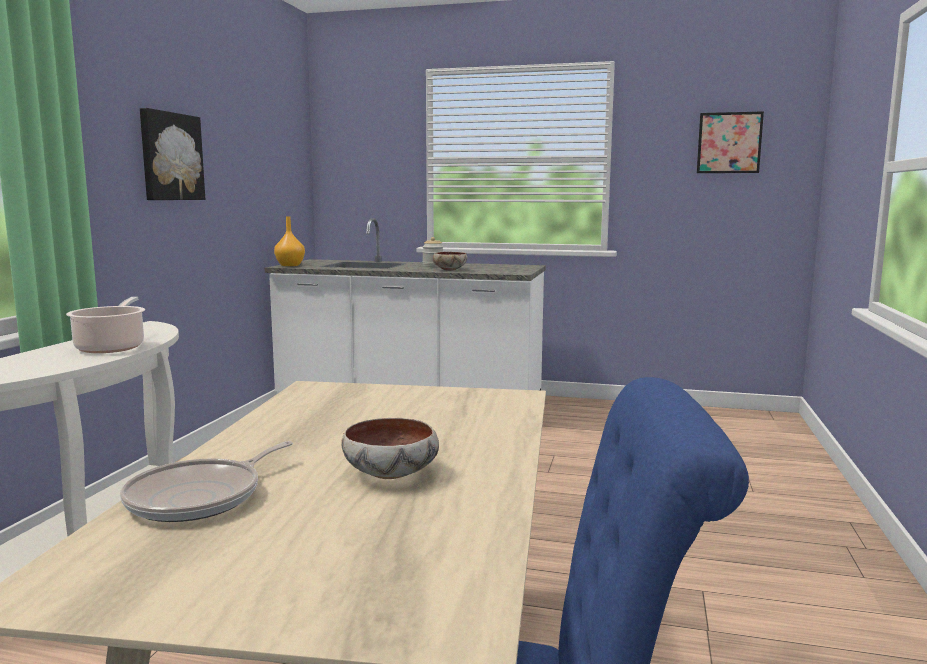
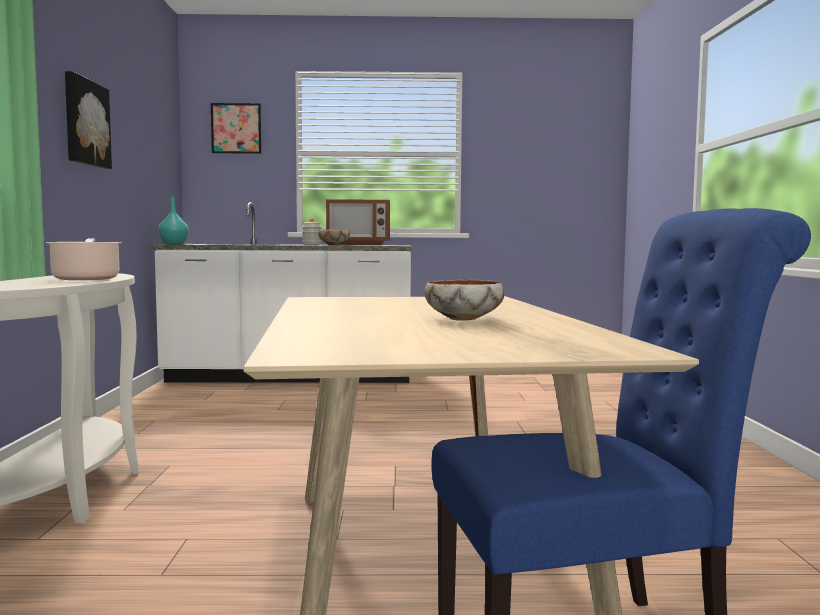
camera: 15 degrees left, 5 degrees down
(200, 497) = (332, 329): frying pan -> none
(290, 265) = (174, 244): orange vase -> turquoise vase
(485, 265) = (358, 244): none -> microwave
(729, 143) = (556, 143): picture -> picture (236, 128)

